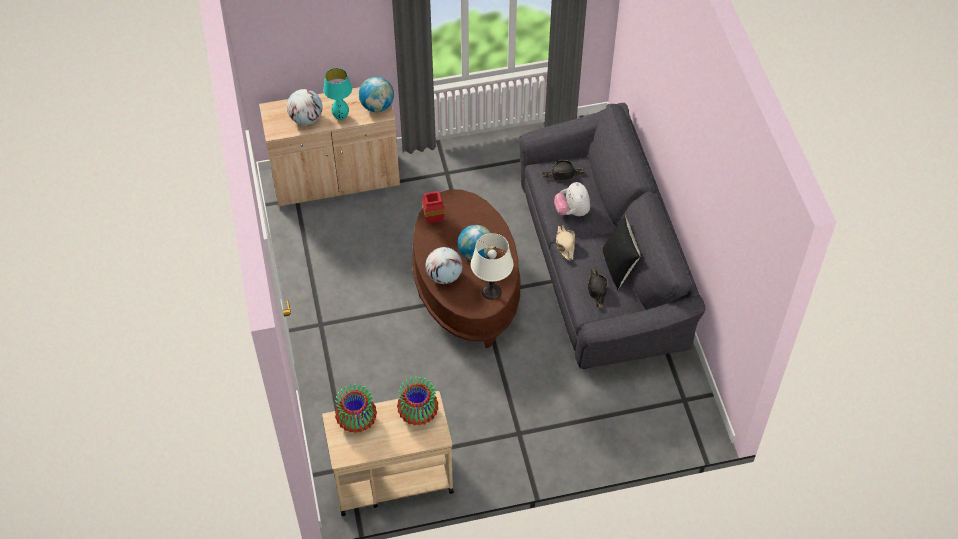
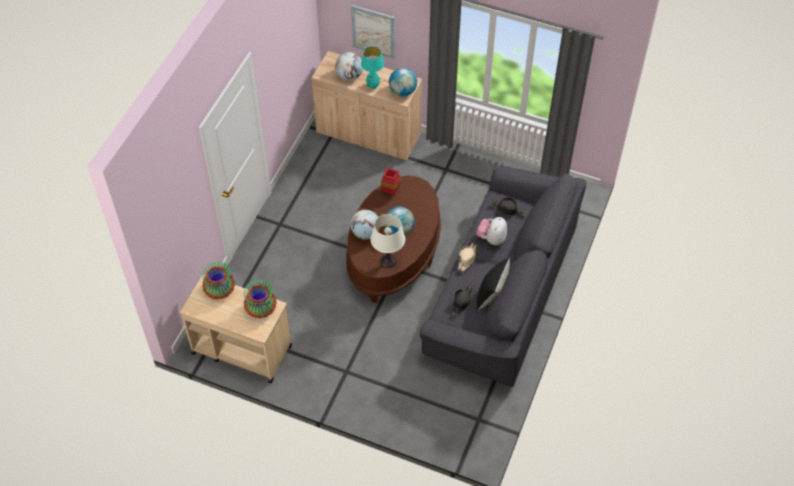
camera: 35 degrees right, 0 degrees up
(315, 53) = (373, 31): none -> picture

